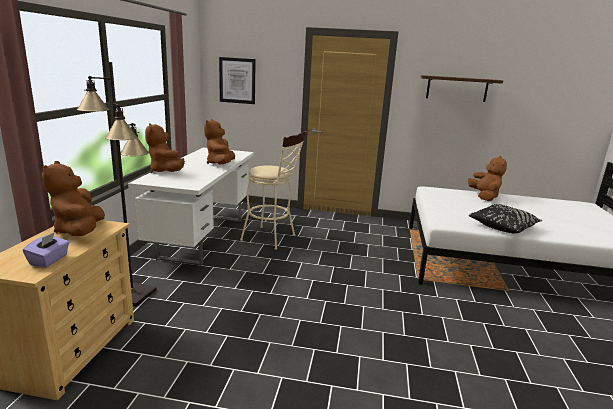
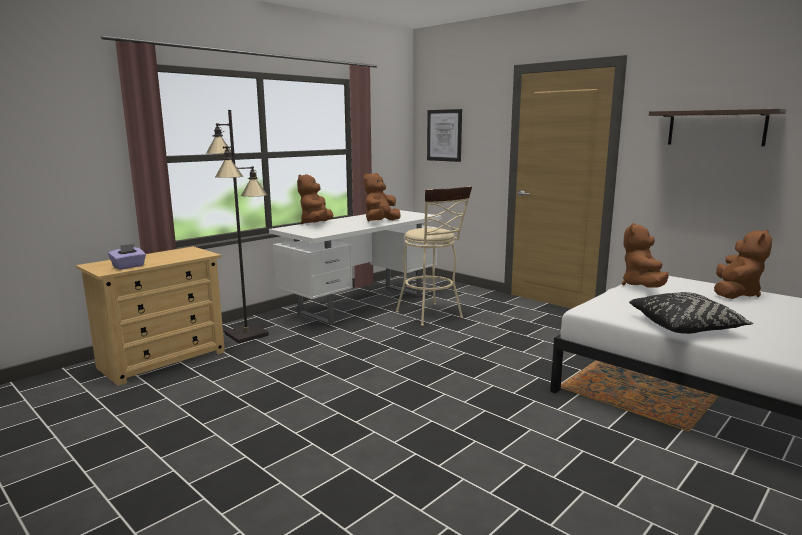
camera: 35 degrees right, 5 degrees down
(79, 231) = (178, 254): brown plush toy -> brown plush toy (642, 286)

